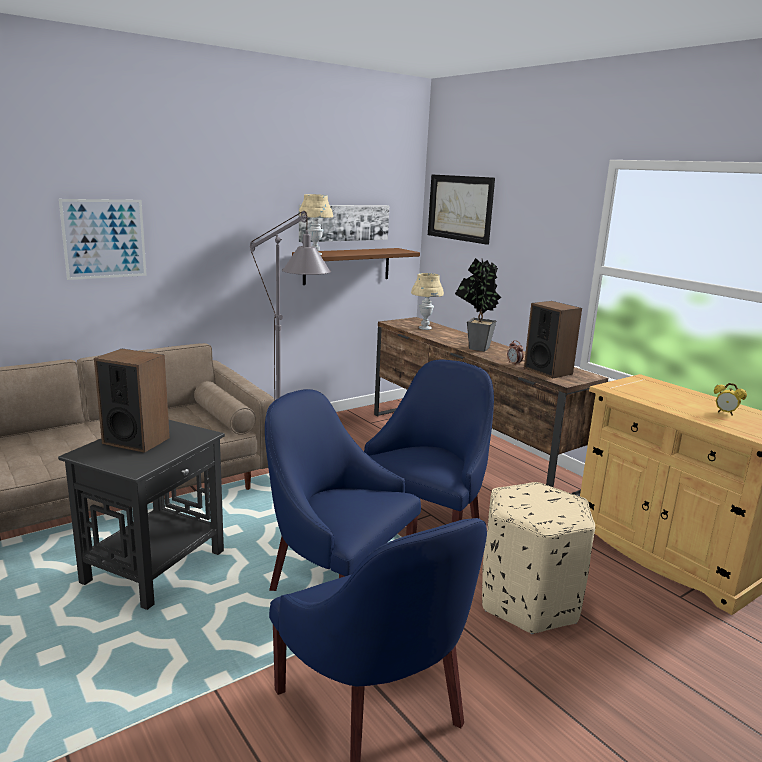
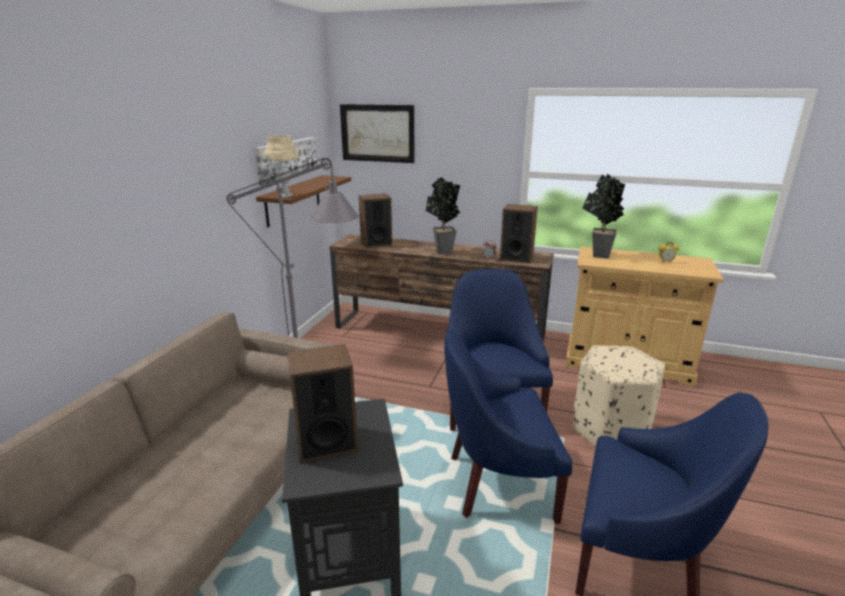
camera: 35 degrees left, 5 degrees up
(104, 239) = (93, 223): picture -> none
(424, 328) = (376, 243): beige table lamp -> speaker
(639, 386) = (599, 256): none -> potted plant

